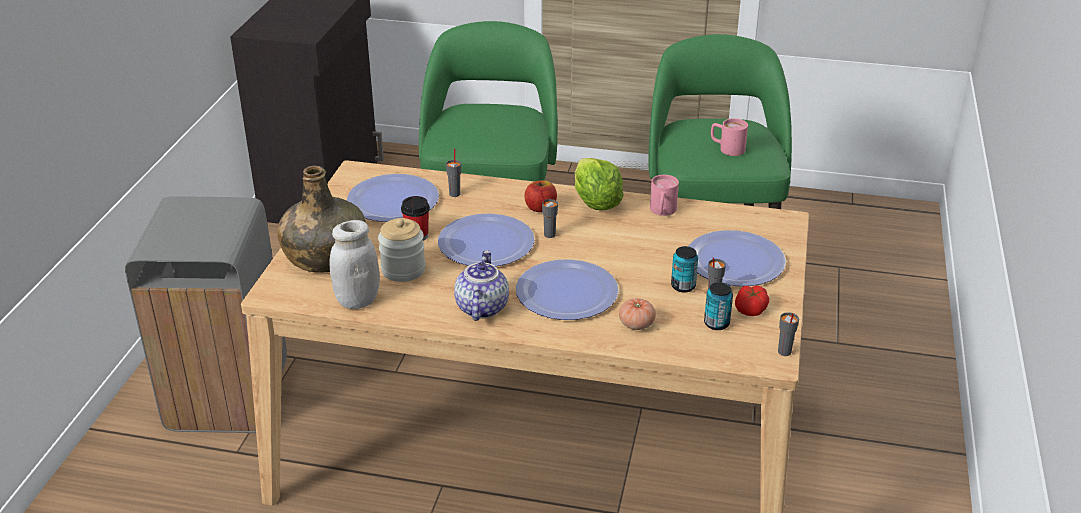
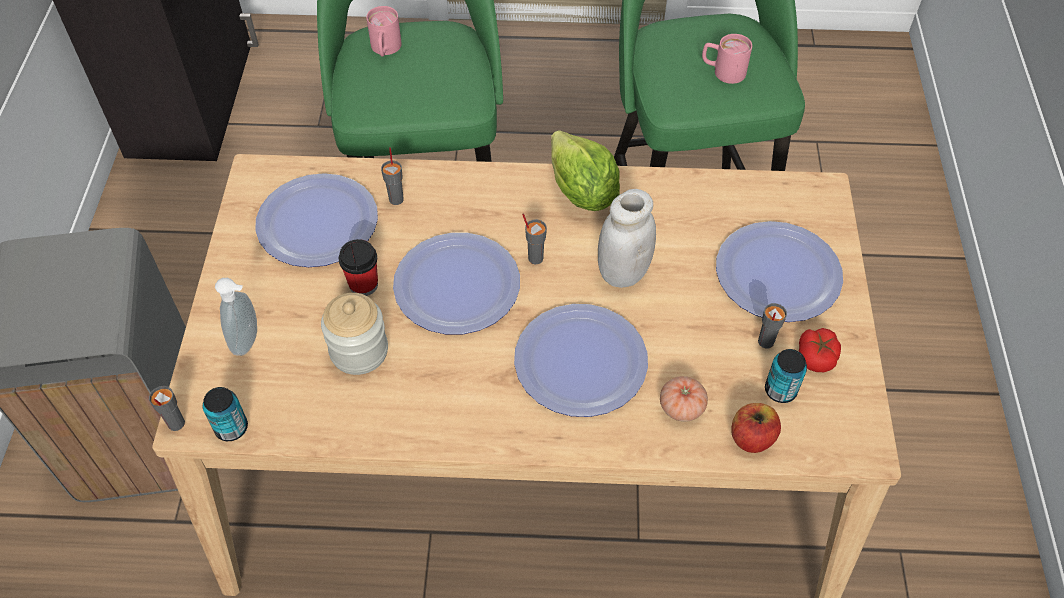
camera: 10 degrees left, 20 degrees up
(325, 257) = (249, 341): green bottle -> soap dispenser
(357, 300) = (310, 418): white jar -> white jar (623, 272)
(480, 307) = (476, 406): teapot -> none
(540, 208) = (512, 210): apple -> apple (751, 438)
(662, 212) = (668, 197): pink mug -> pink mug (385, 50)
(683, 286) = (724, 329): can -> can (231, 428)
(784, 352) = (874, 429): grey cup -> grey cup (176, 424)

